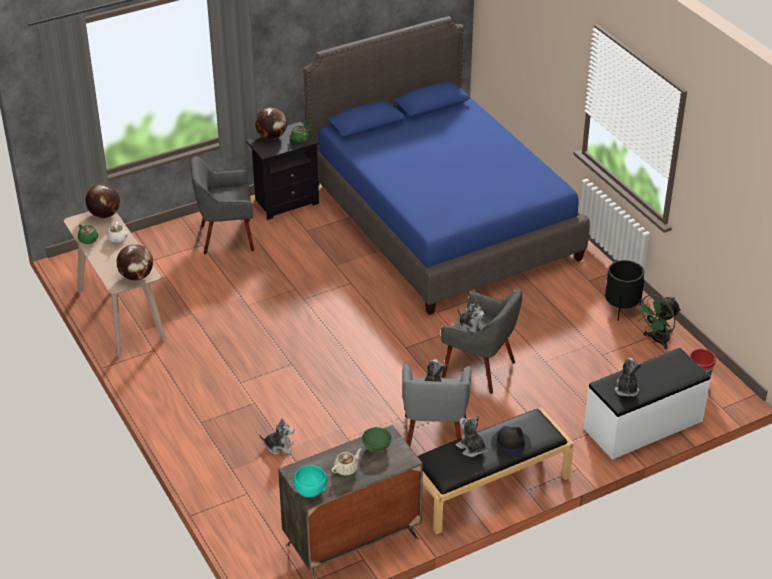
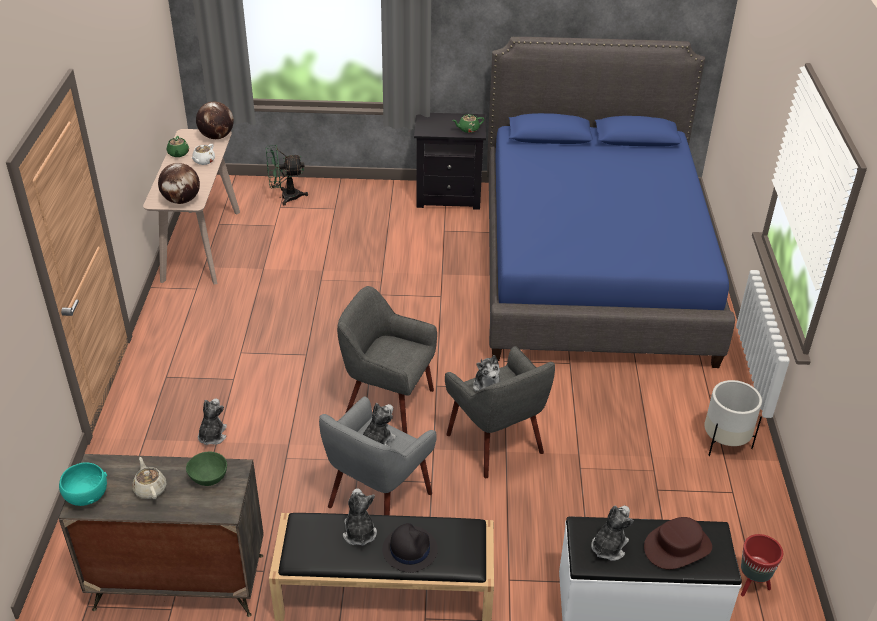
camera: 30 degrees right, 0 degrees up
(226, 237) = (363, 210): grey armchair -> grey armchair (388, 402)
(271, 136) = (443, 119): globe -> none
(279, 446) = (212, 435): plush toy -> plush toy turned 120 degrees counterclockwise
(346, 468) = (150, 489): beige teapot -> beige teapot turned 105 degrees counterclockwise
(621, 308) = (724, 442): black planter -> white planter
(656, 340) = (740, 501): green fan -> green fan (285, 197)
(663, 373) = (677, 547): none -> brown hat

